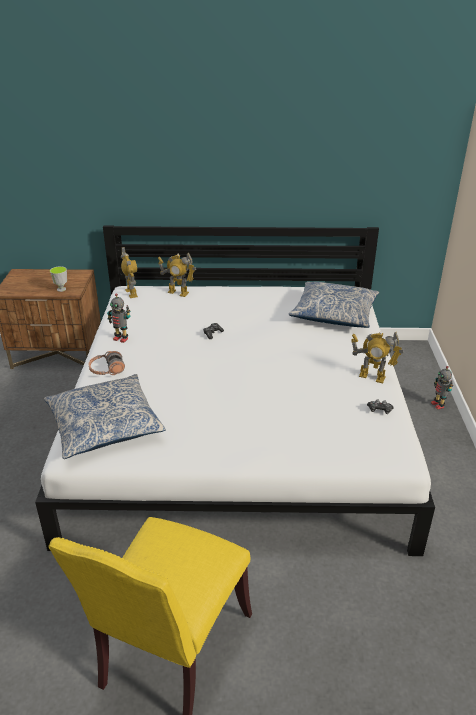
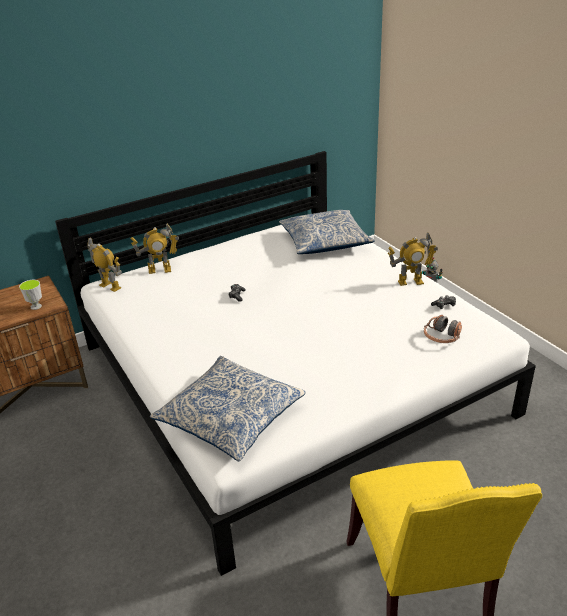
camera: 30 degrees left, 0 degrees up
(107, 370) = (171, 367): headphones -> headphones (442, 337)
(121, 338) = (151, 333): toy robot -> none

